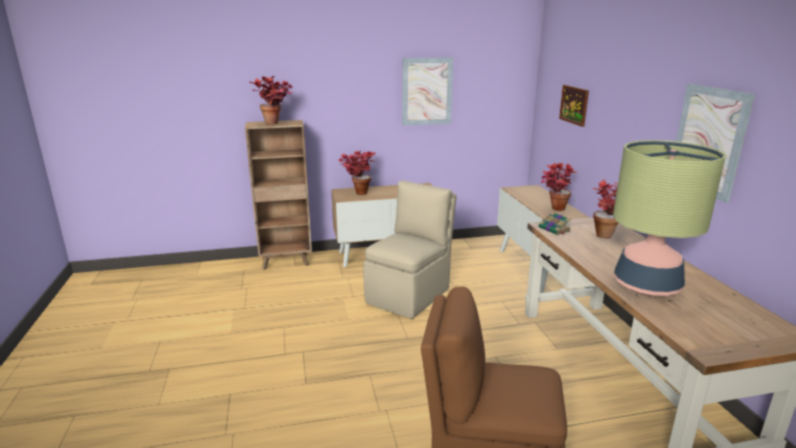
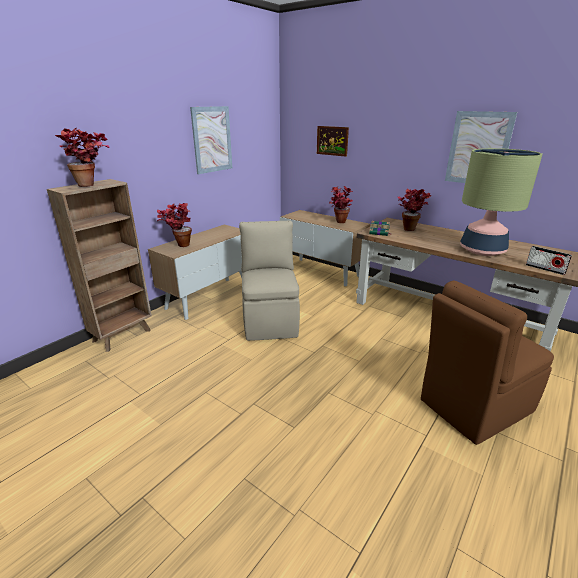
camera: 40 degrees left, 5 degrees up
(685, 333) = (545, 269): none -> radio

